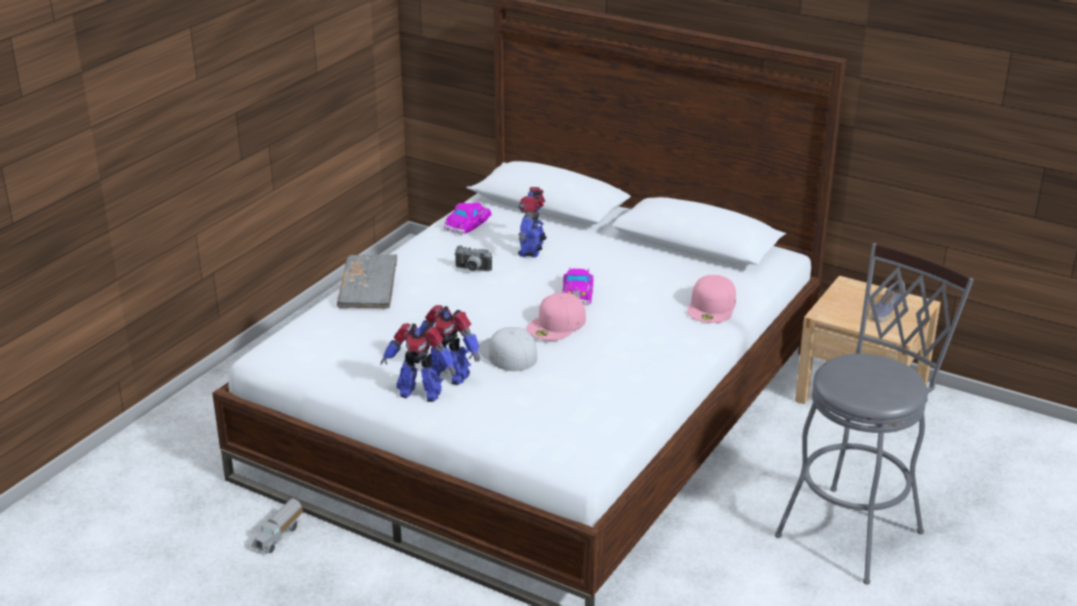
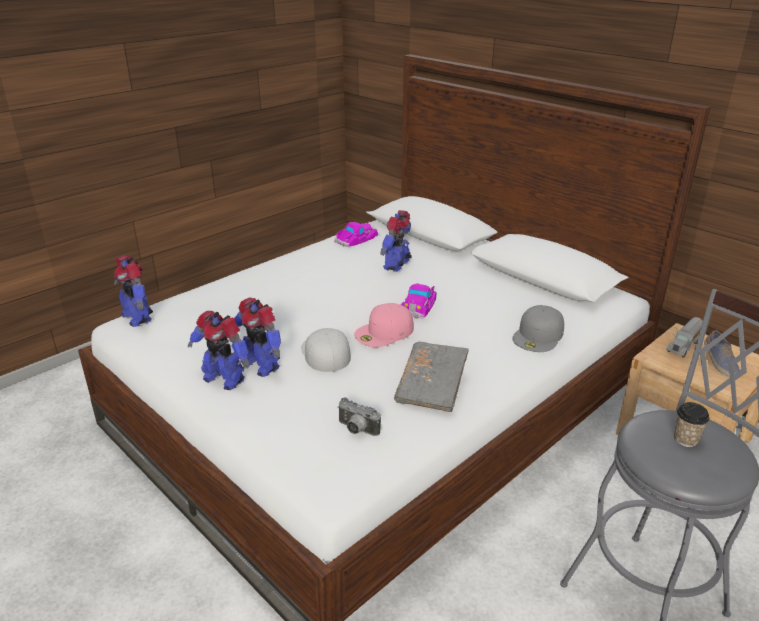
camera: 15 degrees right, 0 degrees up
(278, 346) = (137, 317): none -> toy robot
(279, 536) = (103, 486): toy truck -> toy truck (684, 346)
(369, 293) = (242, 283): grey book -> grey book (432, 387)
(472, 270) = (338, 275): camera -> camera (356, 430)
(712, 306) = (538, 335): pink cap -> grey cap
(868, 373) = (685, 439): none -> cup
(886, 310) = (719, 363): shoe -> shoe turned 60 degrees counterclockwise

